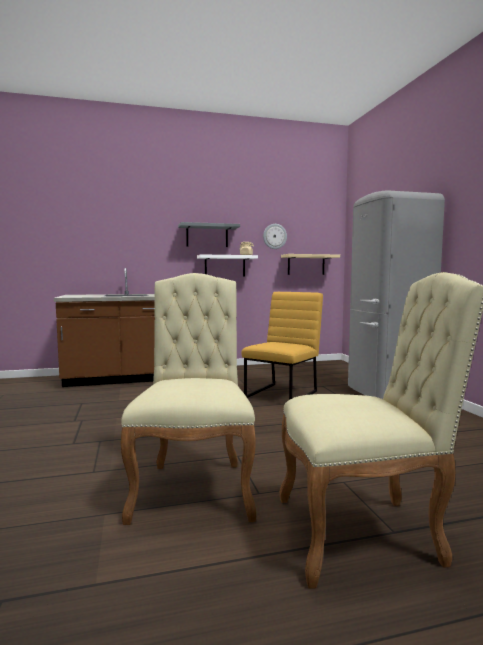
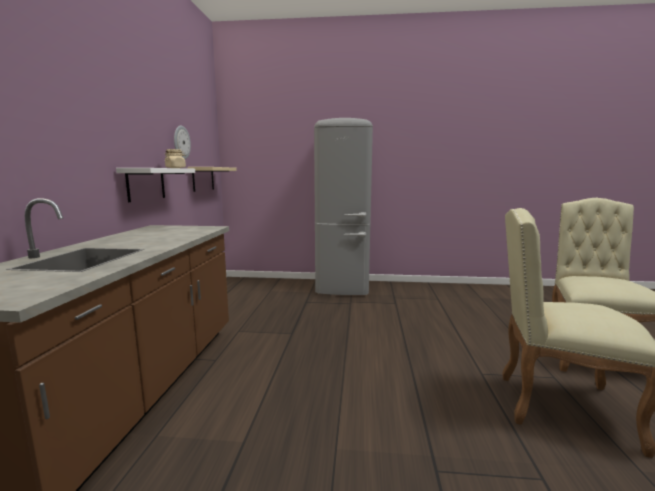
camera: 70 degrees left, 5 degrees up
(207, 236) = (123, 135): grey shelf -> none
(283, 394) = (317, 321): yellow chair -> none

